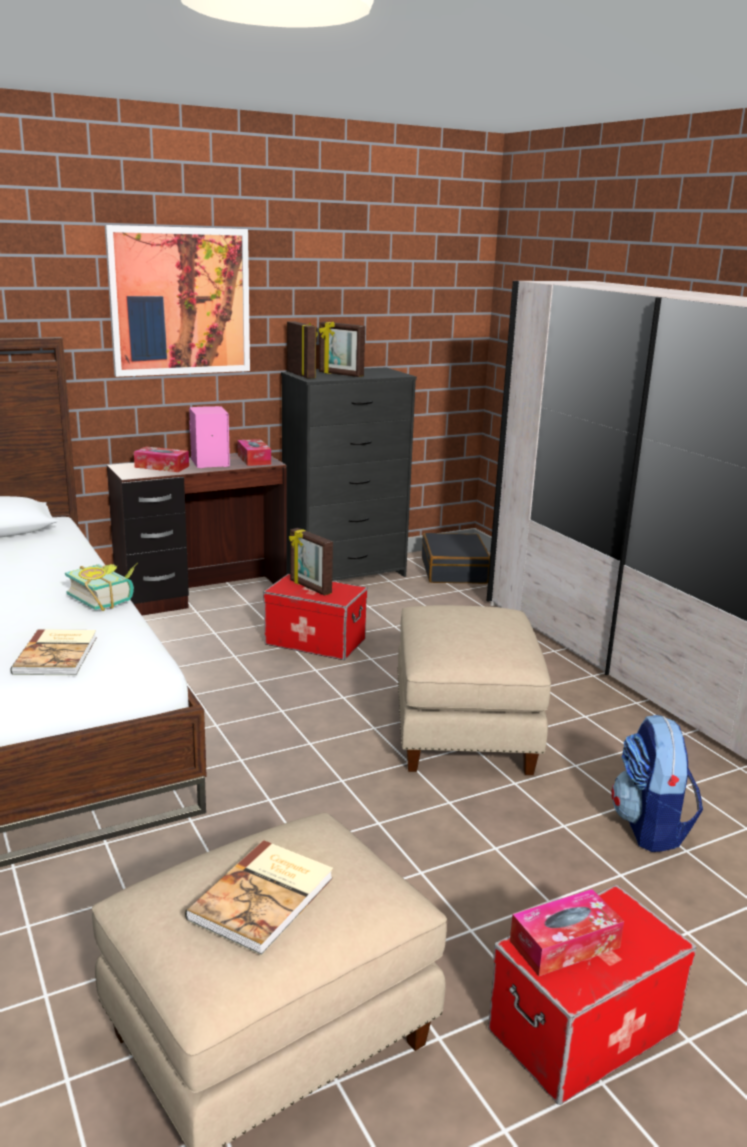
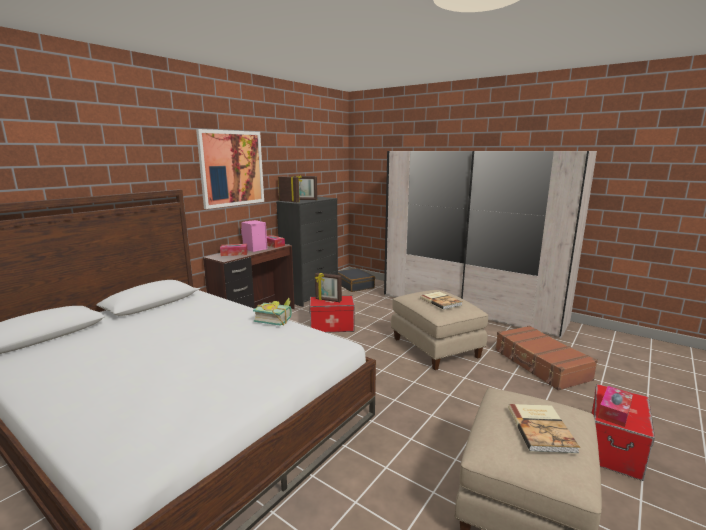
camera: 25 degrees left, 5 degrees down
(58, 655) = (293, 350): book -> book (441, 301)
(650, 828) = (540, 365): backpack -> brown suitcase

